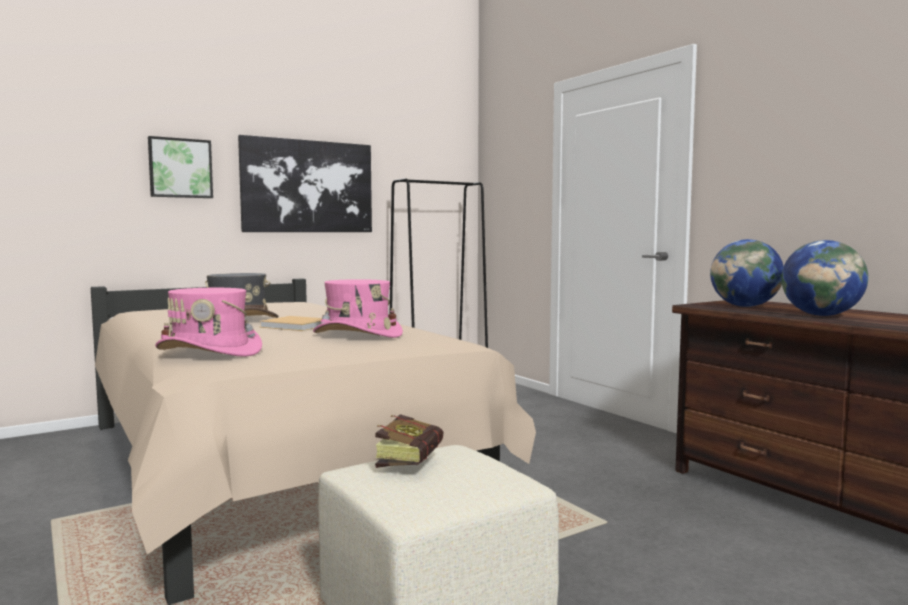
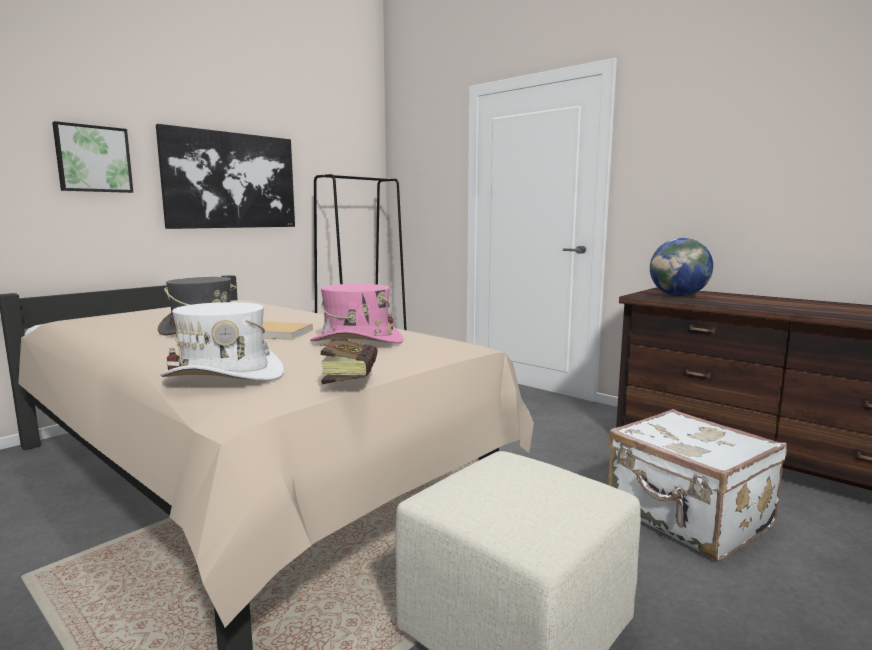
camera: 15 degrees left, 5 degrees up
(210, 352) = (224, 375): pink hat -> white hat
(412, 462) = (488, 480): book -> book (351, 379)
(700, 554) = (687, 518): none -> white suitcase
(821, 315) = (753, 303): globe -> none

